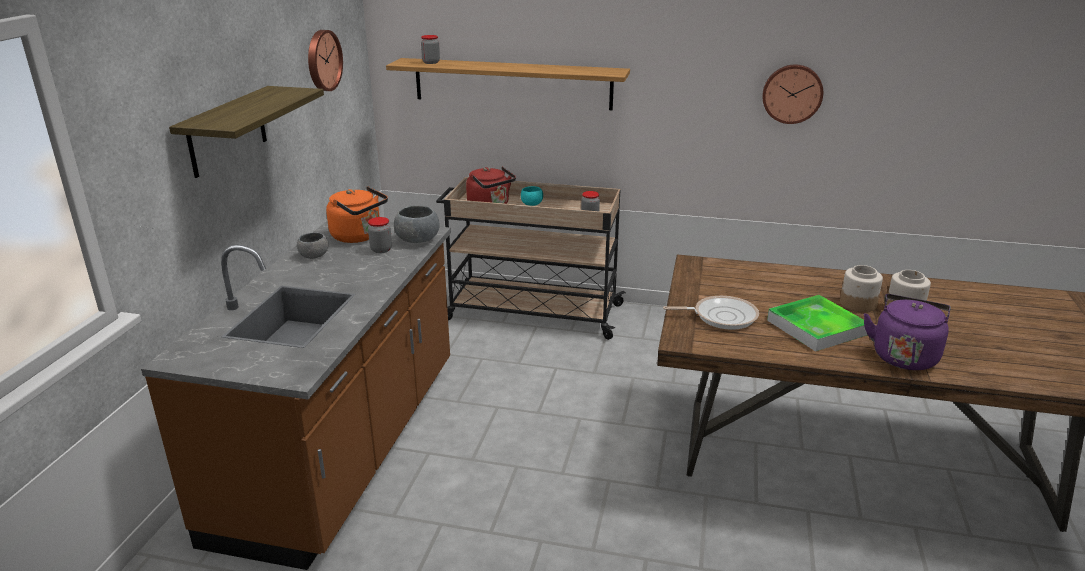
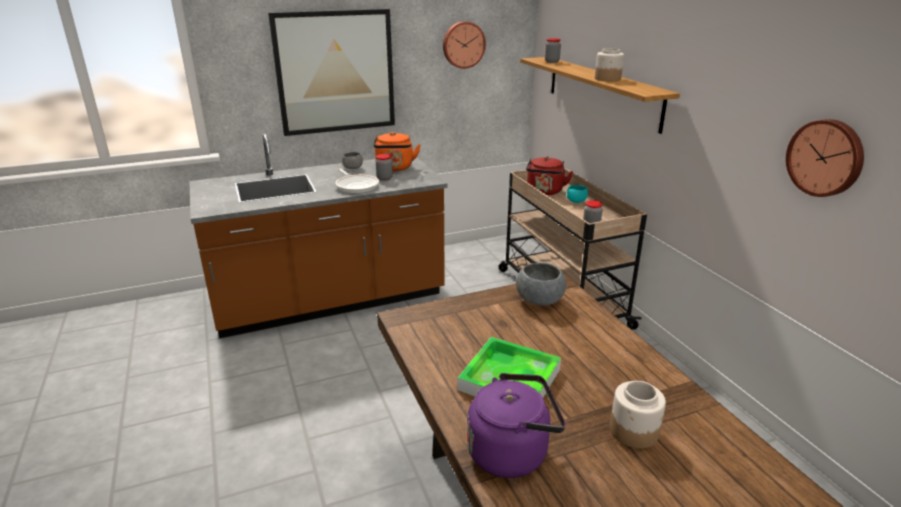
camera: 55 degrees right, 0 degrees up
(227, 131) = (335, 72): shelf -> picture
(418, 240) = (413, 181): grey bowl -> grey bowl (539, 300)
(721, 316) = (468, 324): frying pan -> frying pan (356, 186)
(857, 304) = (599, 394): jar -> jar (607, 79)

